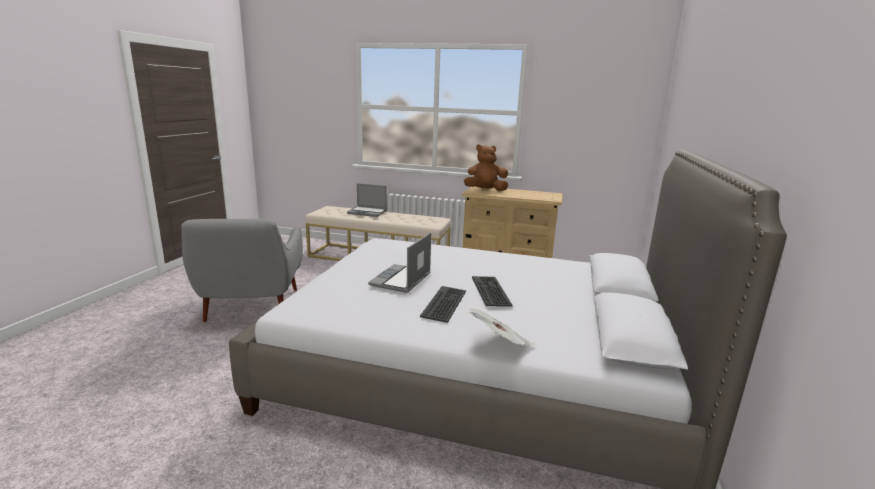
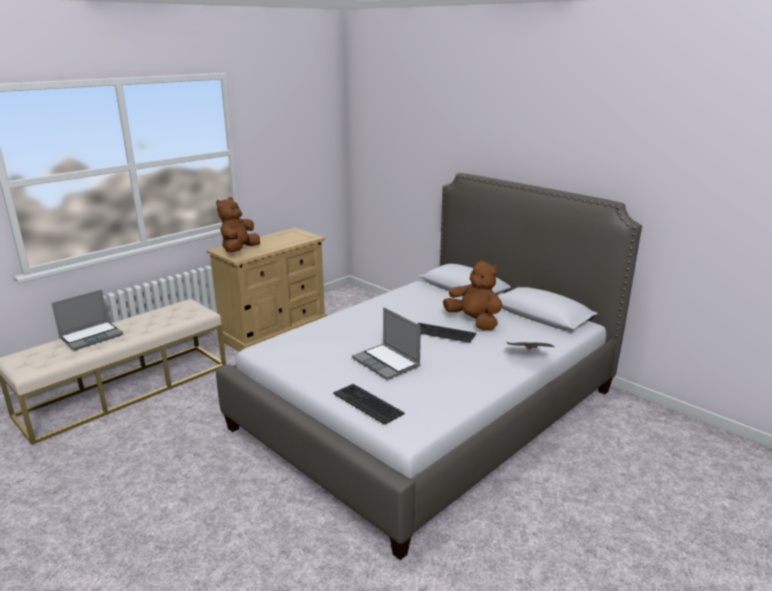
camera: 60 degrees left, 5 degrees up
(252, 307) = (149, 525): grey armchair -> none
(445, 304) = (452, 357): keyboard -> keyboard (368, 403)
(542, 302) = (474, 321): none -> brown plush toy

